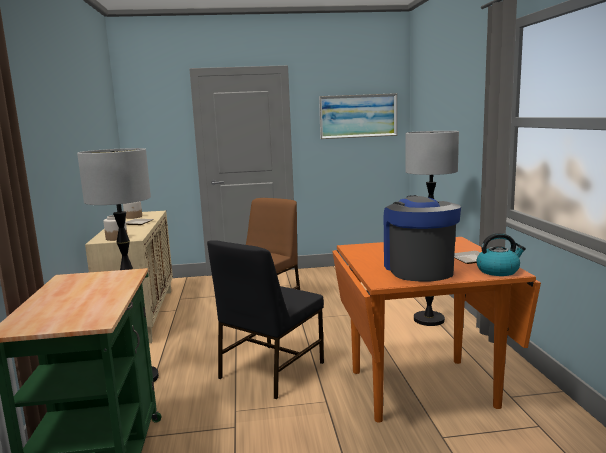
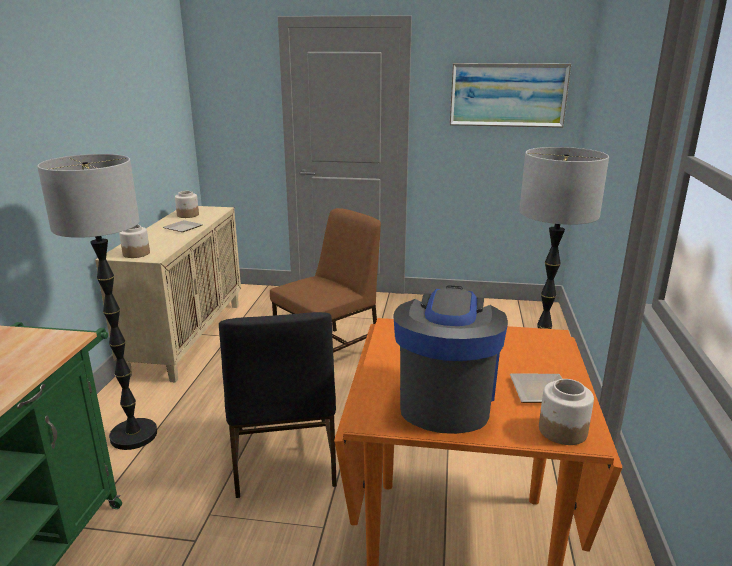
camera: 15 degrees right, 10 degrees up
(270, 371) = (283, 458): black chair -> black chair turned 60 degrees counterclockwise
(498, 271) = (562, 430): kettle -> jar

